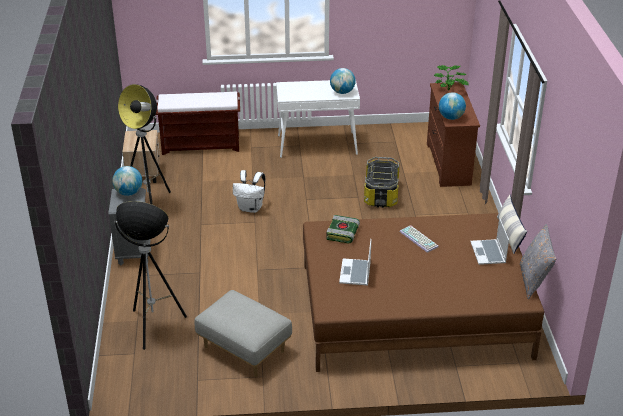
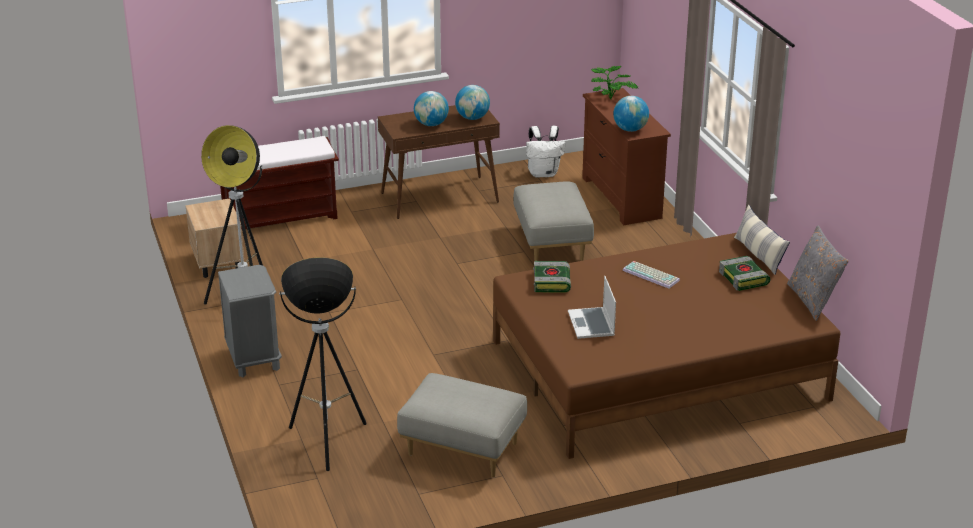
camera: 15 degrees left, 5 degrees down
(129, 193) = (244, 273): globe -> globe (431, 124)
(251, 208) = (388, 284): white backpack -> white backpack (543, 173)
(317, 145) = (440, 197): white console table -> brown console table
(381, 194) = (552, 244): storage box -> grey ottoman
(488, 253) = (744, 278): laptop -> book

